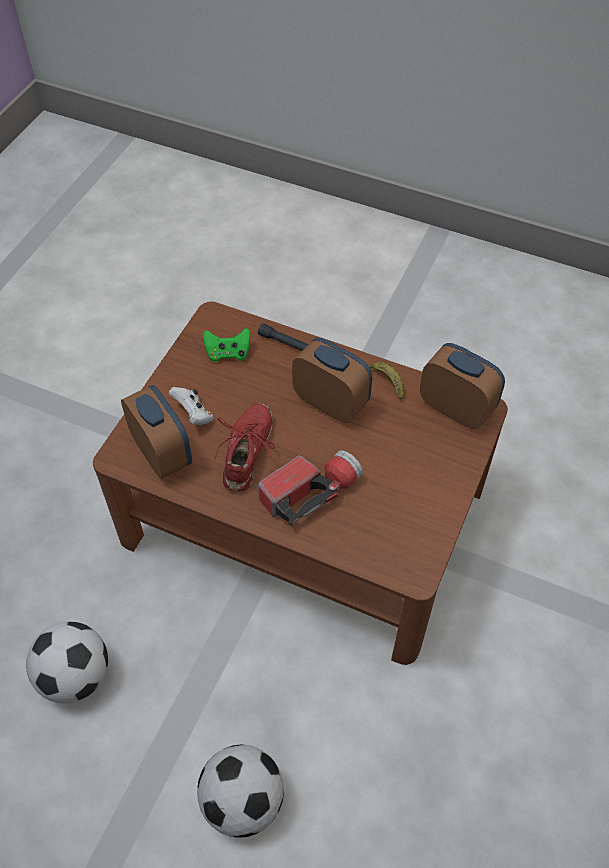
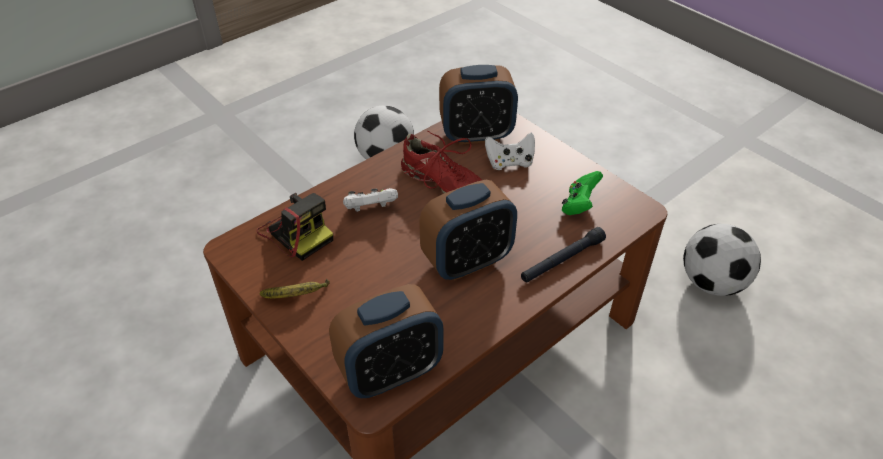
camera: 115 degrees right, 10 degrees down
(242, 801) = (232, 214): football -> football (711, 282)
(310, 492) = (371, 210): flashlight -> white game controller
(368, 534) = (296, 232): none -> camera
(386, 381) = (470, 320): banana -> banana (297, 296)

